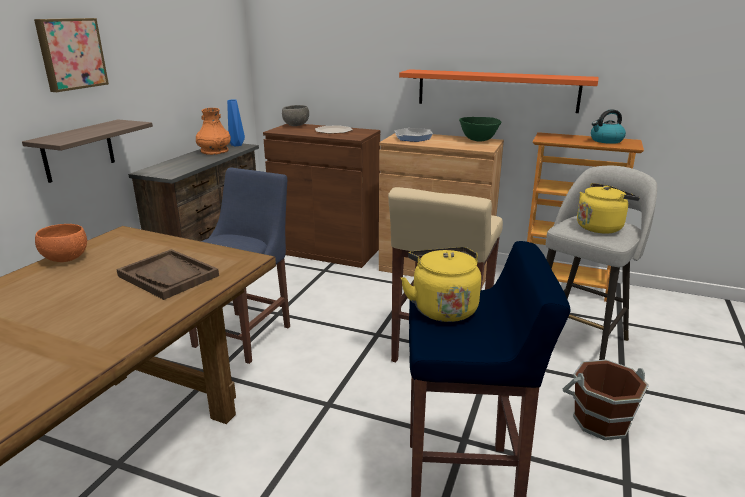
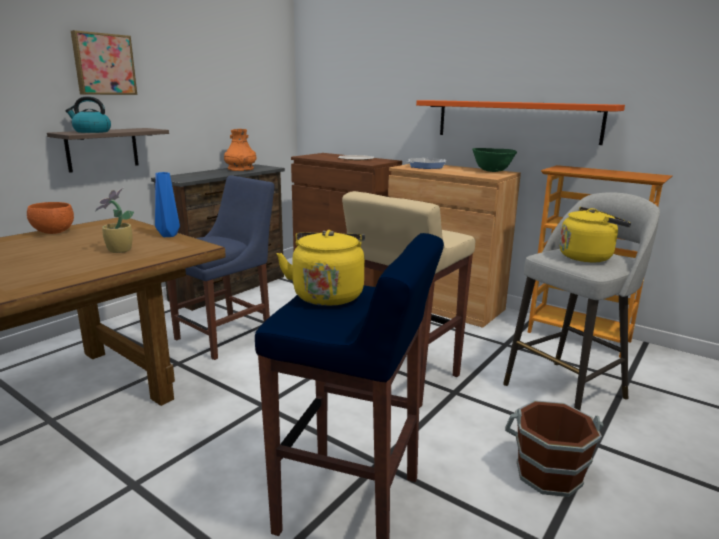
camera: 15 degrees right, 5 degrees down
(168, 276) = (118, 250): brown tray -> potted plant
(237, 145) = (266, 167): blue vase -> blue vase (170, 235)
(296, 125) = (326, 154): grey bowl -> none
(606, 140) = (627, 173): kettle -> kettle (91, 131)

